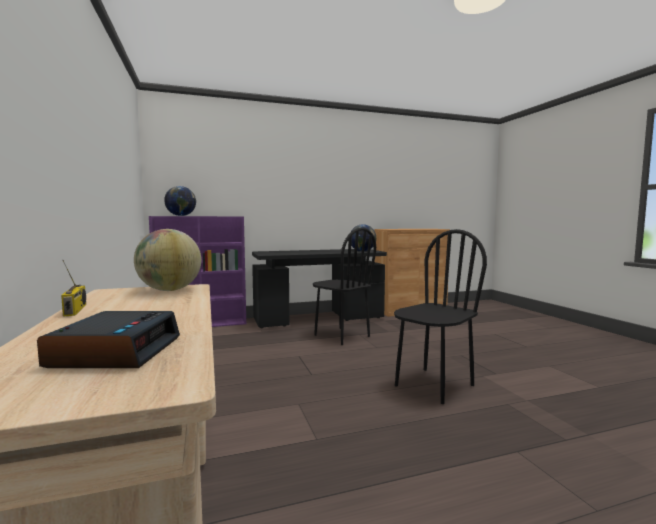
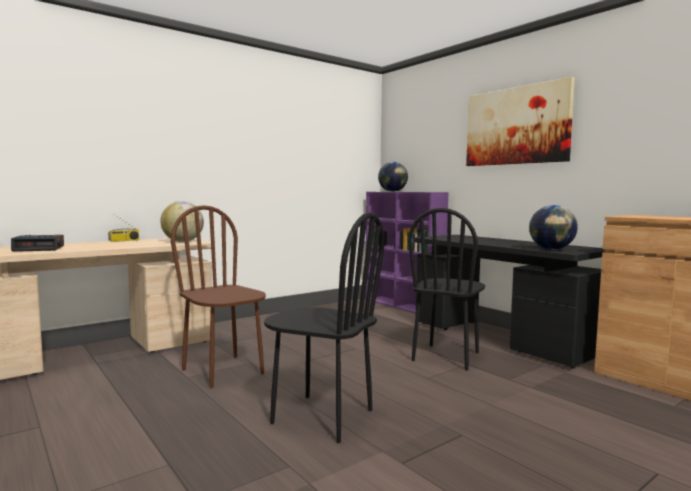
camera: 70 degrees right, 0 degrees up
(300, 169) = (516, 126): none -> picture
(313, 416) = (223, 371): none -> brown chair

